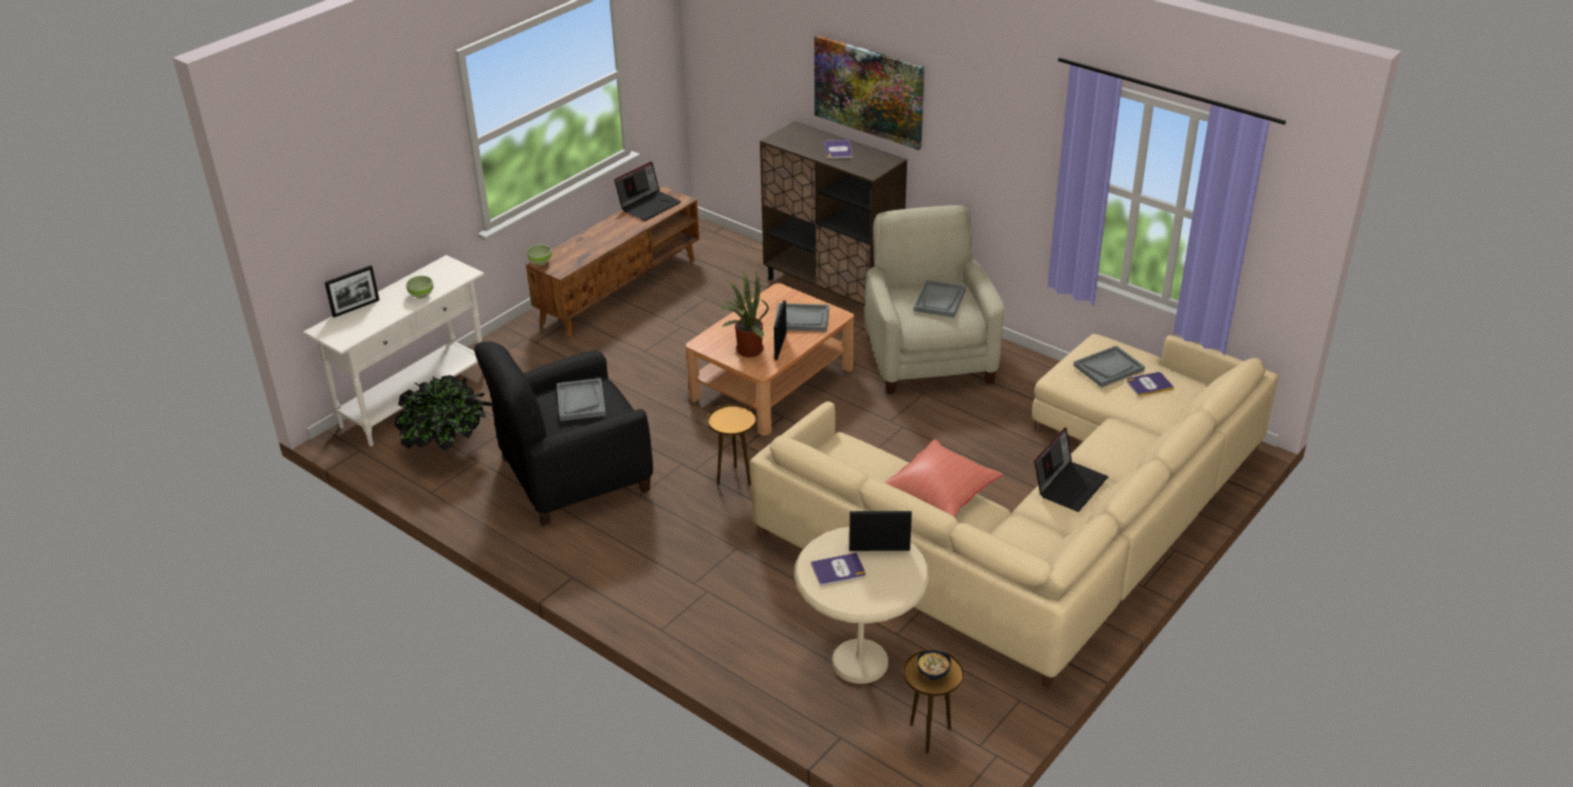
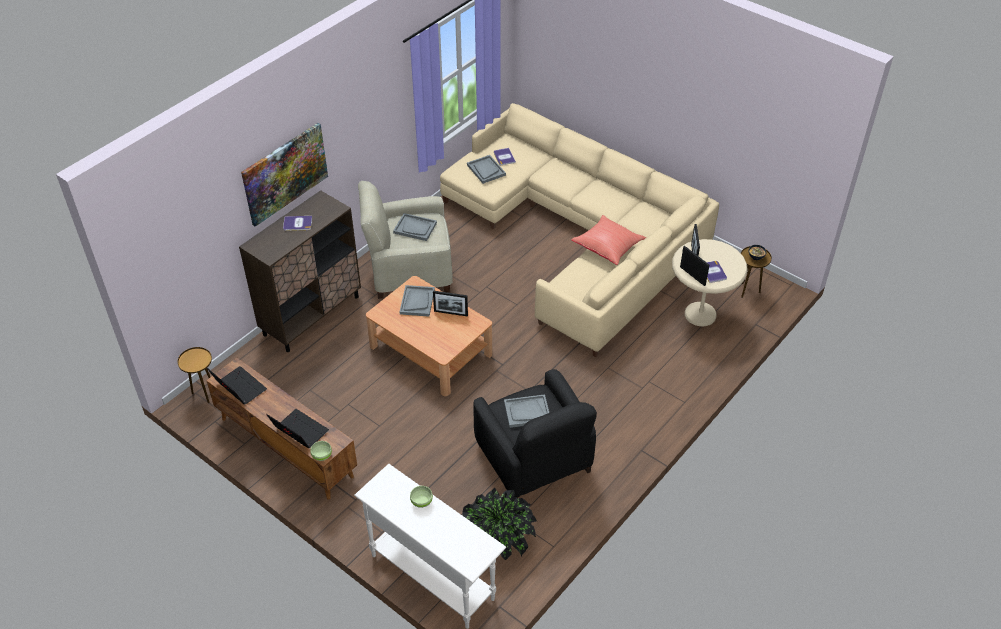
camera: 90 degrees left, 10 degrees up
(356, 308) = (438, 547): picture frame -> picture frame (692, 276)
(734, 478) = (538, 369): brown side table -> brown side table (204, 393)
(746, 350) = (454, 331): potted plant -> none
(1069, 485) = (598, 197): laptop -> laptop (299, 431)

